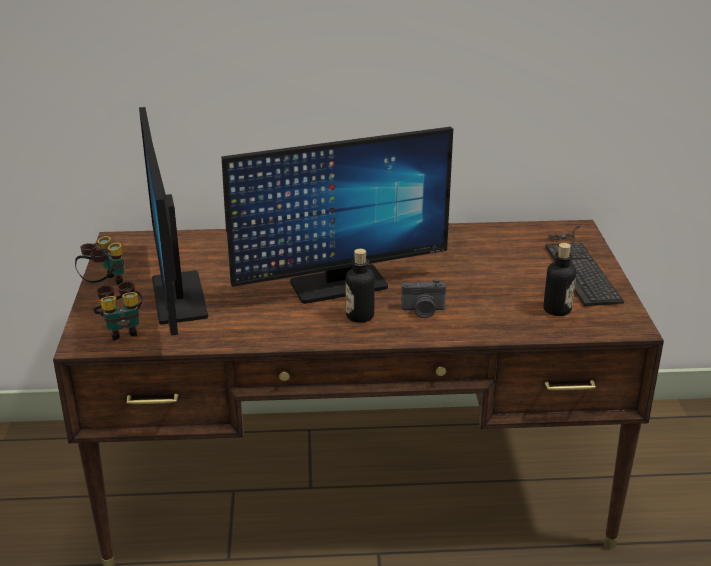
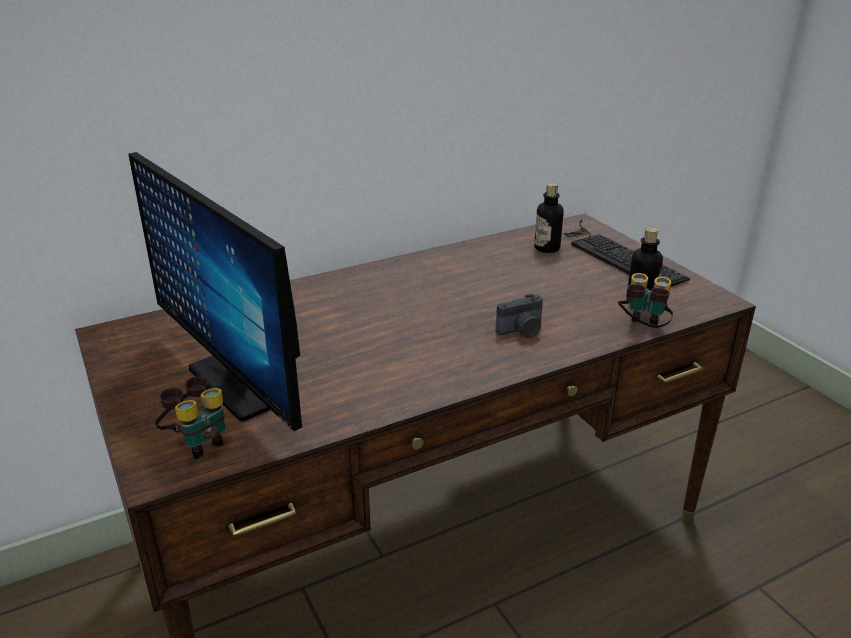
camera: 25 degrees left, 0 degrees up
(104, 285) = (129, 391): binoculars -> binoculars (642, 330)
(338, 285) = (411, 325): monitor -> none
(360, 316) = (463, 352): bottle -> bottle (547, 248)

